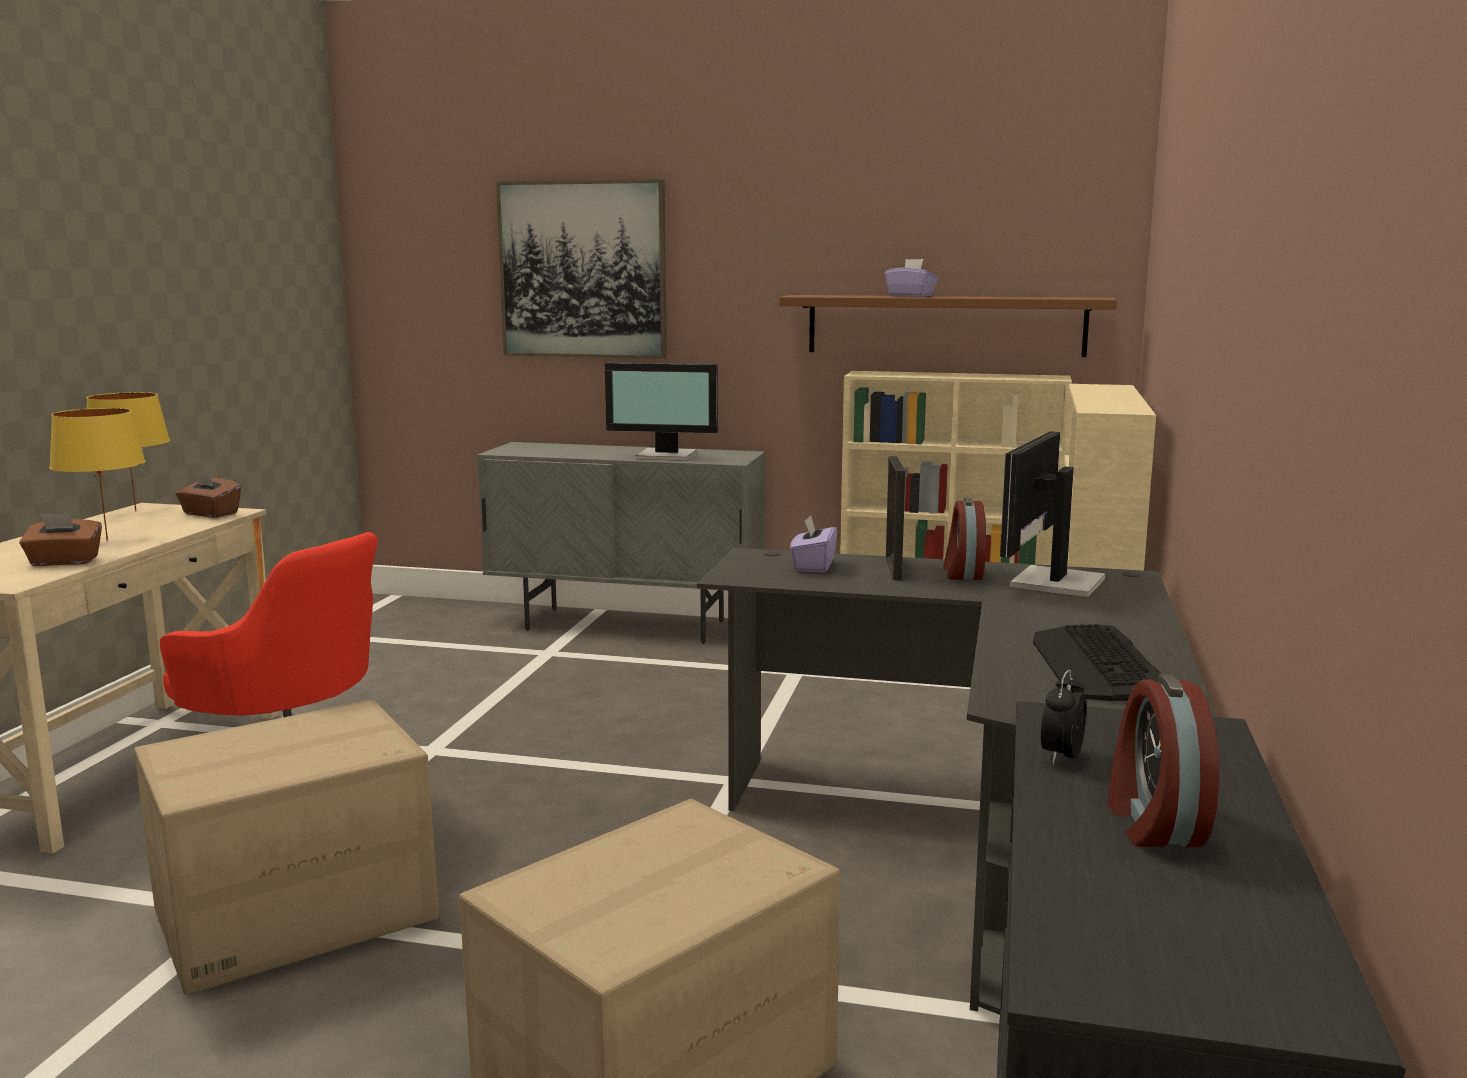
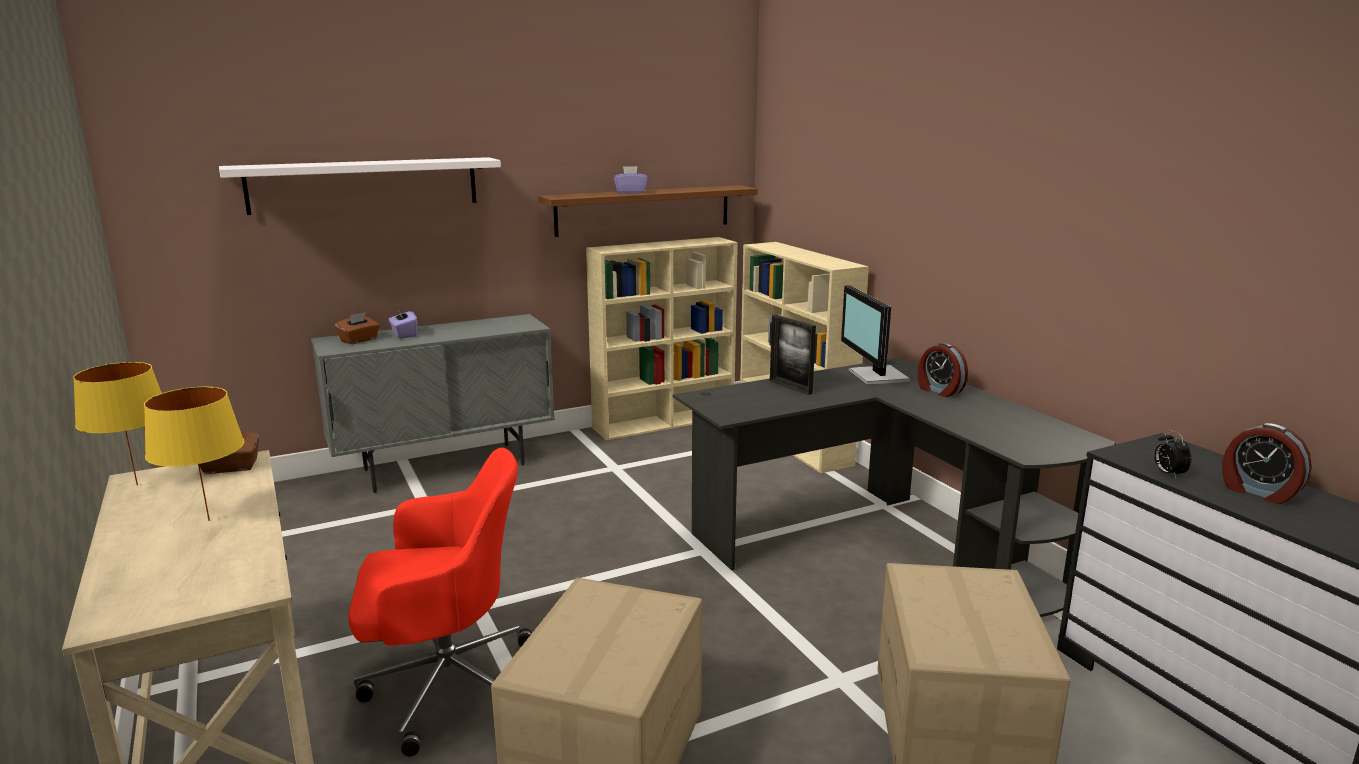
camera: 40 degrees left, 5 degrees up
(64, 562) = (237, 553): brown tissue box -> brown tissue box (359, 340)
(583, 270) = (365, 185): picture -> white shelf
(667, 456) = (475, 330): monitor -> none
(813, 566) = (749, 396): purple tissue box -> purple tissue box (404, 334)
(962, 573) = (827, 381): alarm clock -> alarm clock (939, 391)
(1097, 665) = (1003, 421): keyboard -> none

